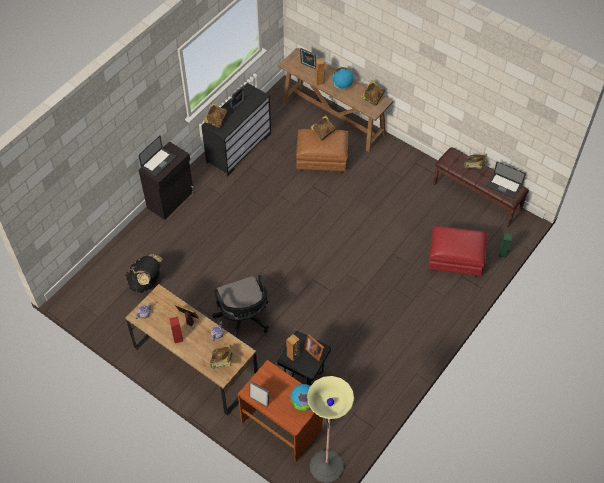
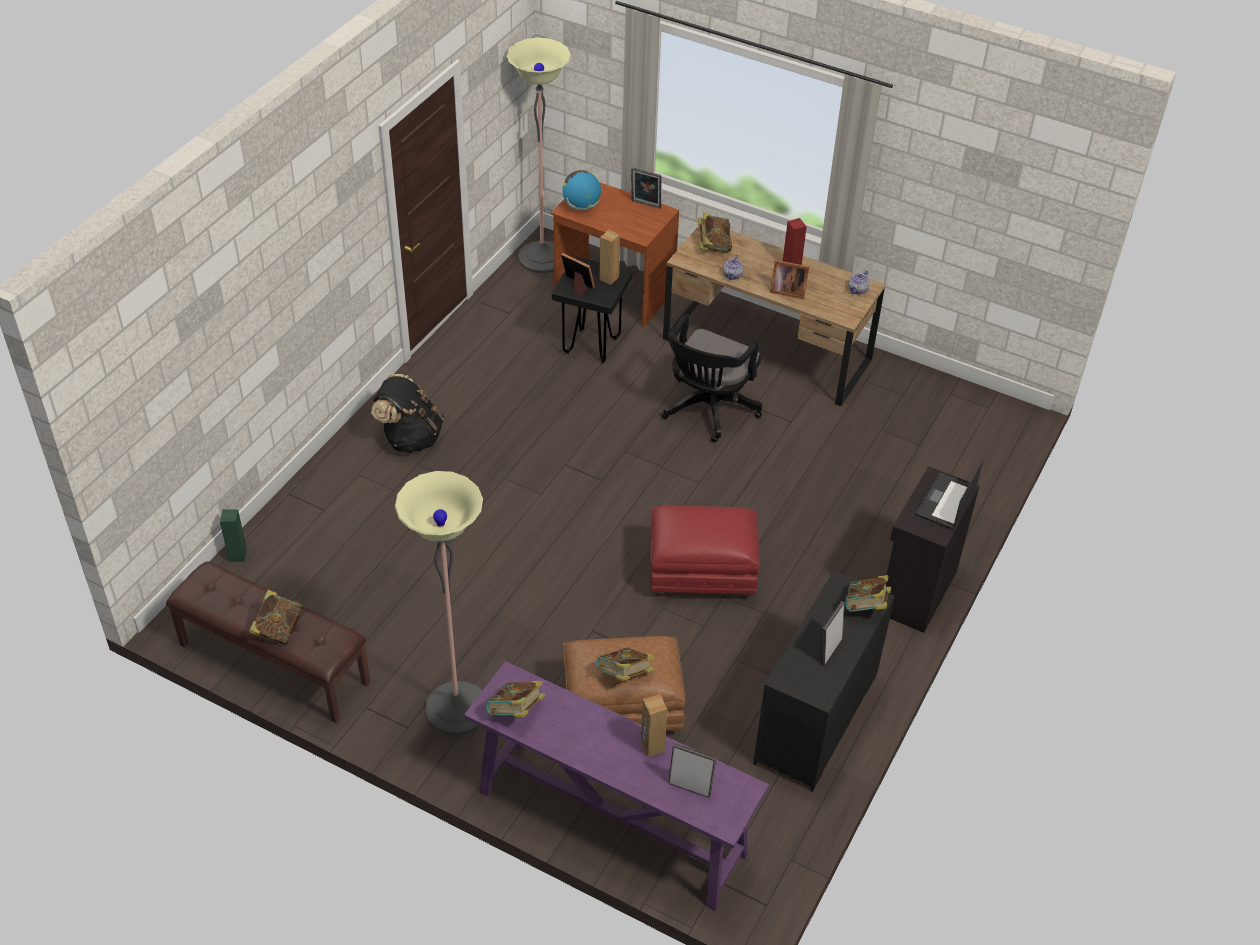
camera: 170 degrees right, 10 degrees down
(146, 282) = (896, 449): black backpack -> black backpack (410, 438)
(244, 320) = (707, 410): black office chair -> black office chair turned 120 degrees counterclockwise
(334, 118) = (610, 822): brown console table -> purple console table
(342, 85) = (593, 741): globe -> none
(394, 168) = (457, 709): none -> floor lamp
(455, 260) = (333, 534): red ottoman -> red ottoman (700, 574)
(503, 186) = (220, 594): laptop -> none

